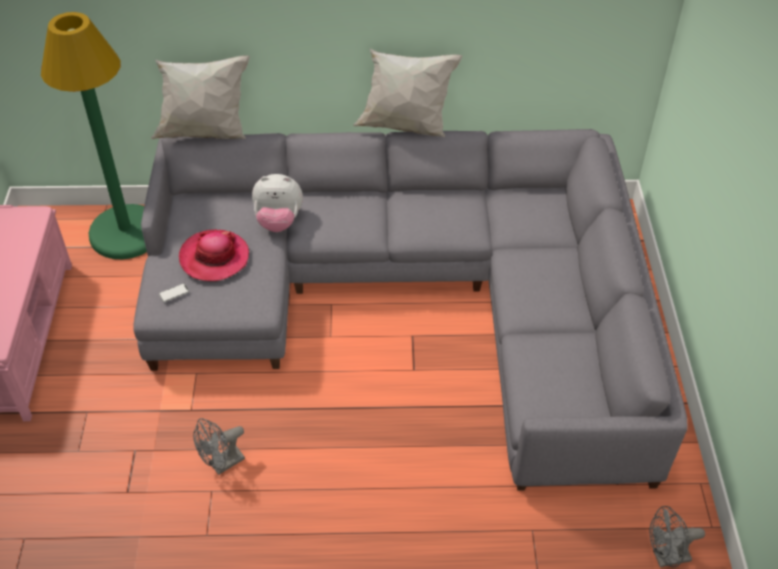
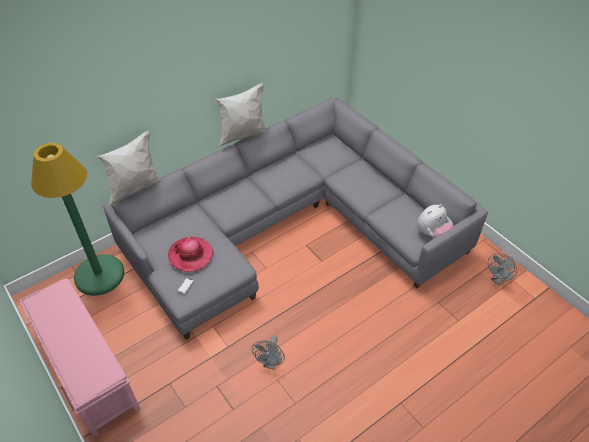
camera: 35 degrees left, 0 degrees up
(278, 221) = (206, 219): plush toy -> plush toy (432, 234)

